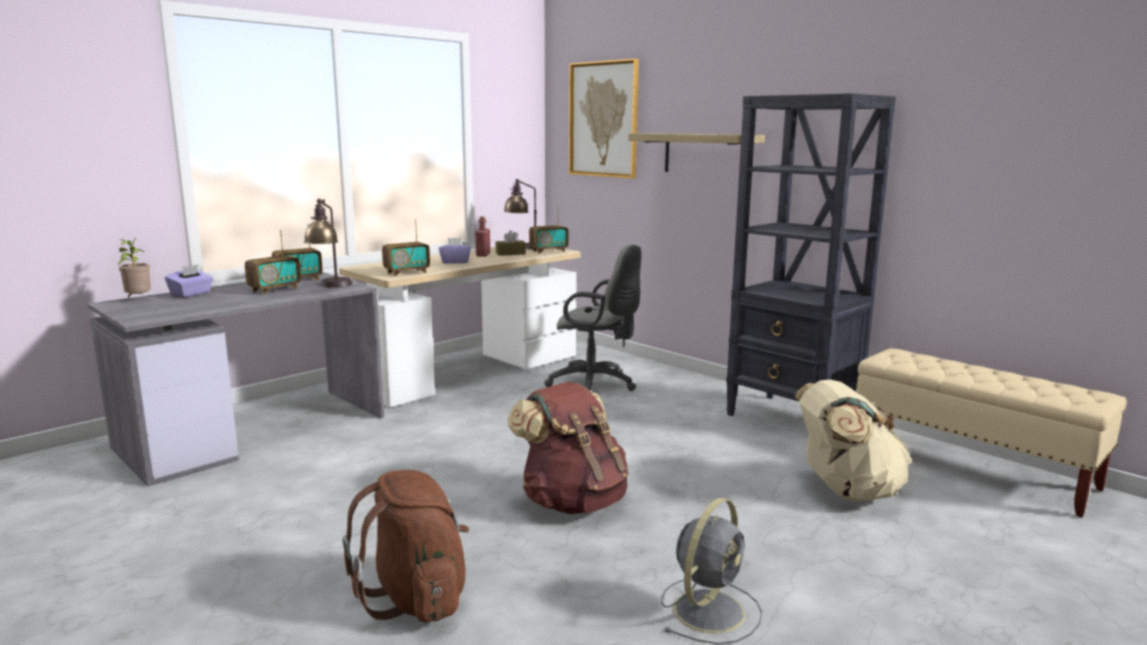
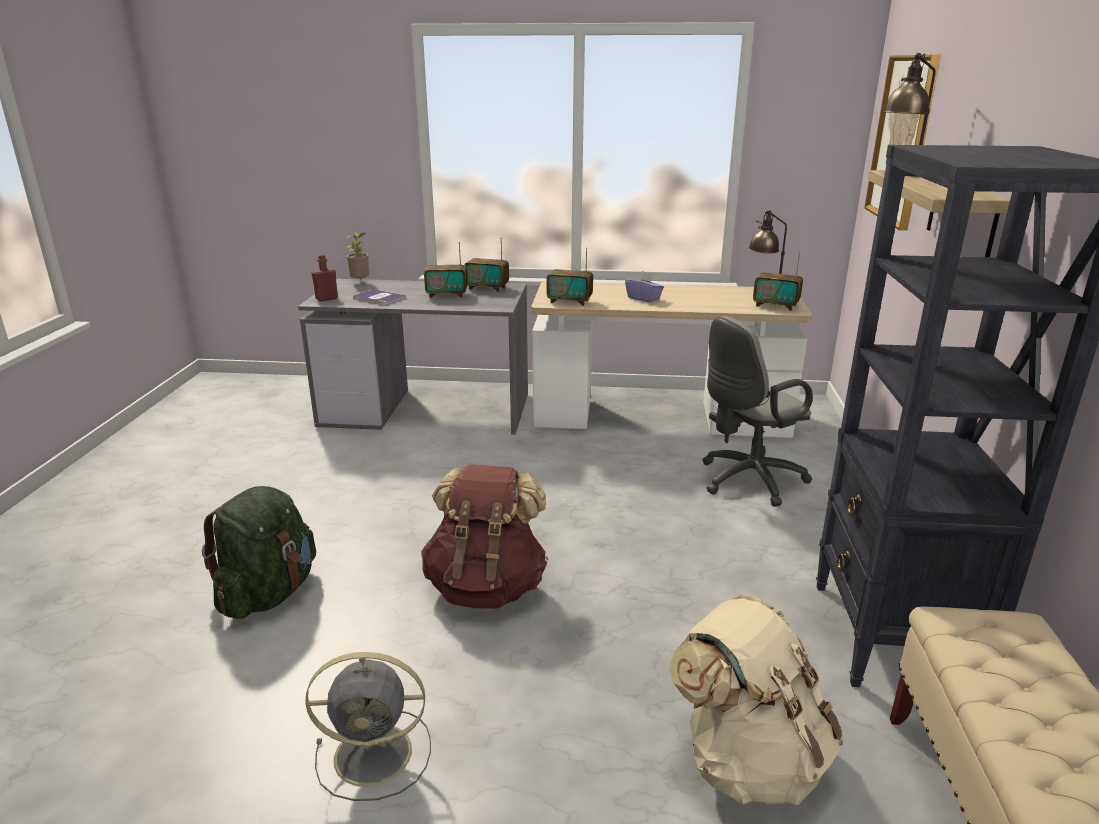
camera: 50 degrees right, 10 degrees up
(191, 294) = (396, 285): purple tissue box -> none
(206, 304) = (378, 298): none -> book
(330, 286) = (486, 302): table lamp -> table lamp (905, 175)
(416, 598) = (269, 593): brown backpack -> green backpack
(483, 255) = (694, 295): red bottle -> red bottle (326, 298)
(510, 253) = (725, 300): brown tissue box -> none
(596, 385) = (746, 481): grey office chair -> grey office chair turned 75 degrees clockwise

